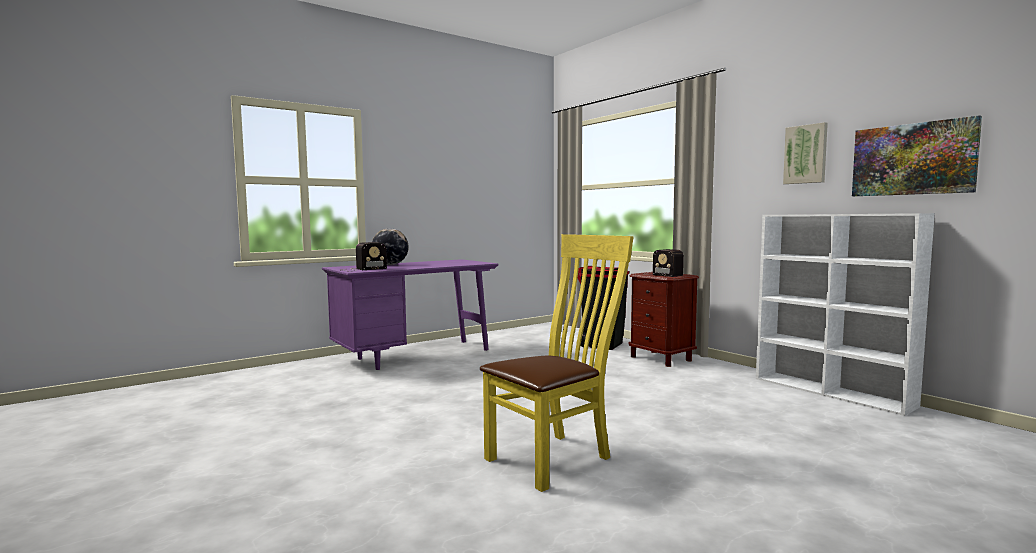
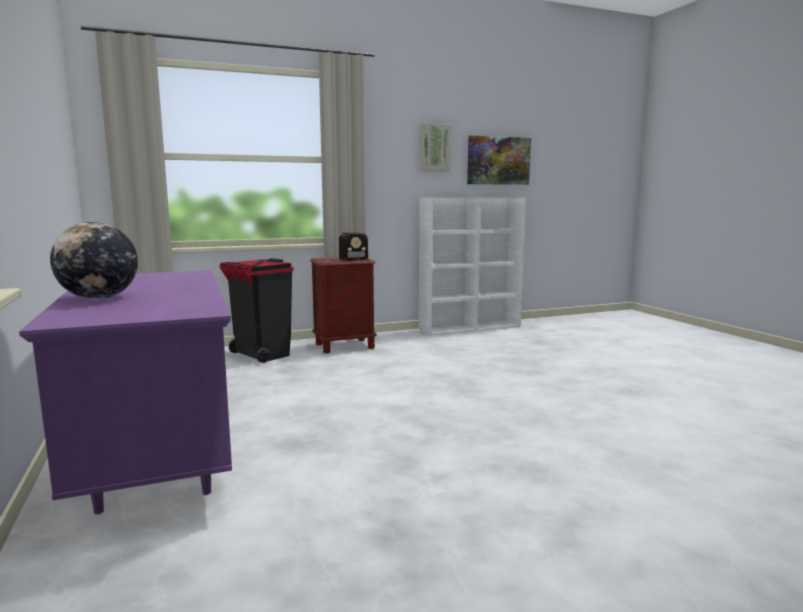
camera: 75 degrees left, 5 degrees up
(361, 269) = (164, 310): radio -> none
(555, 457) = (595, 415): yellow chair -> none

